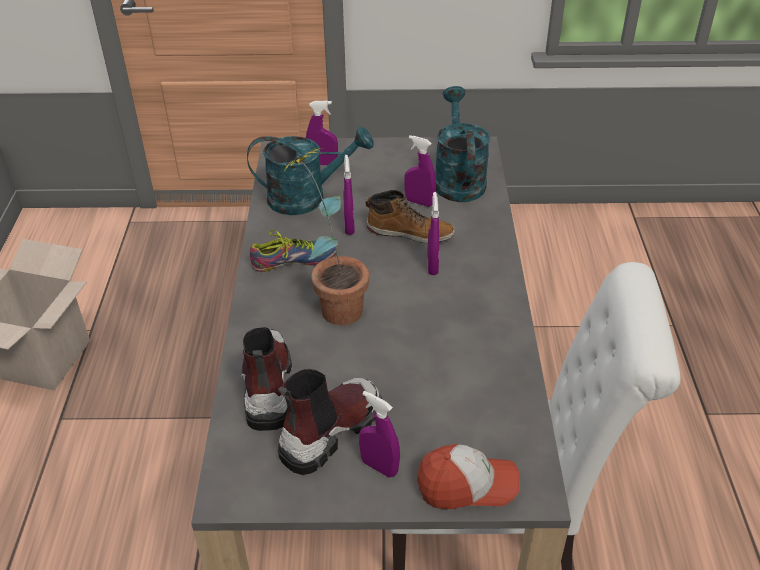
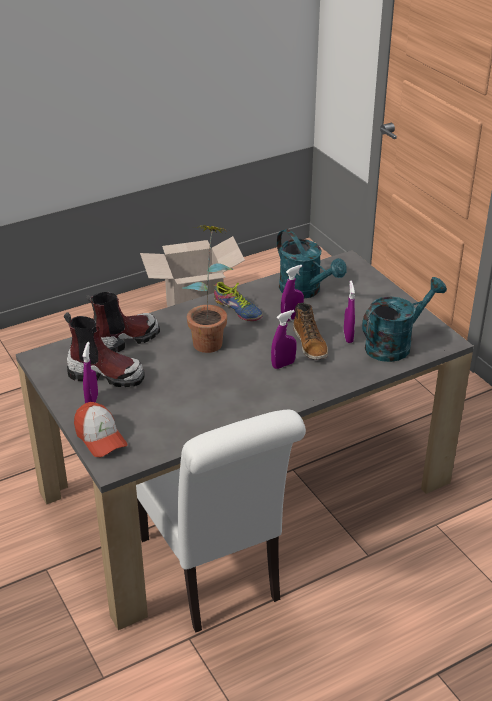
camera: 60 degrees right, 5 degrees down
(323, 163) = (349, 283): purple spray bottle -> none

